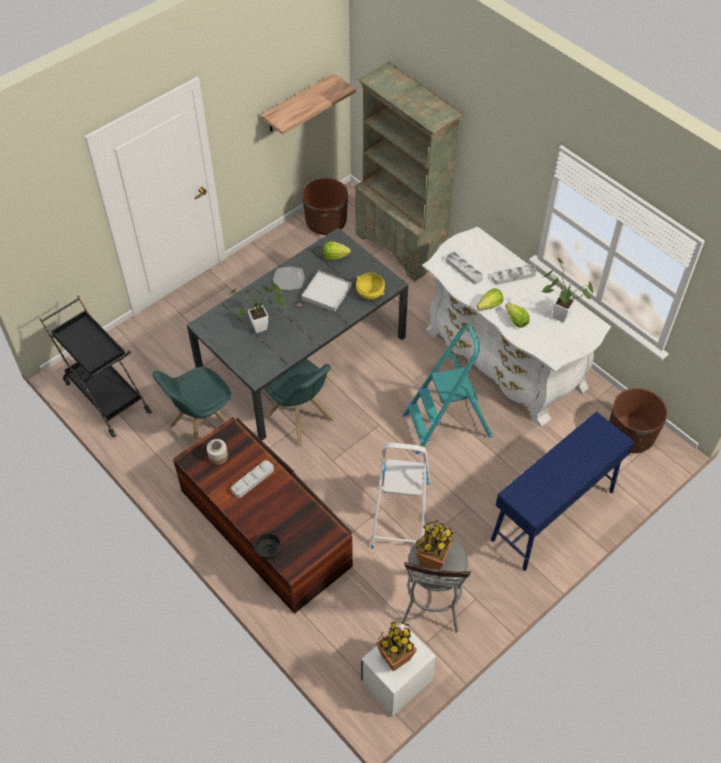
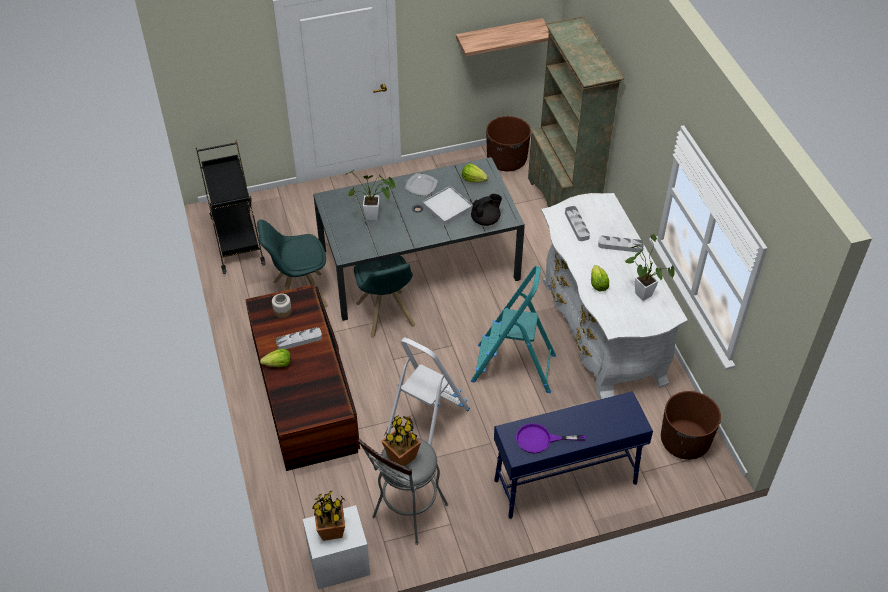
camera: 25 degrees right, 5 degrees down
(269, 551) = (278, 401): black bowl -> none
(370, 293) = (486, 220): yellow bowl -> black teapot
(489, 306) = (581, 263): lettuce -> lettuce (278, 364)
(545, 490) = (540, 440): none -> purple frying pan

